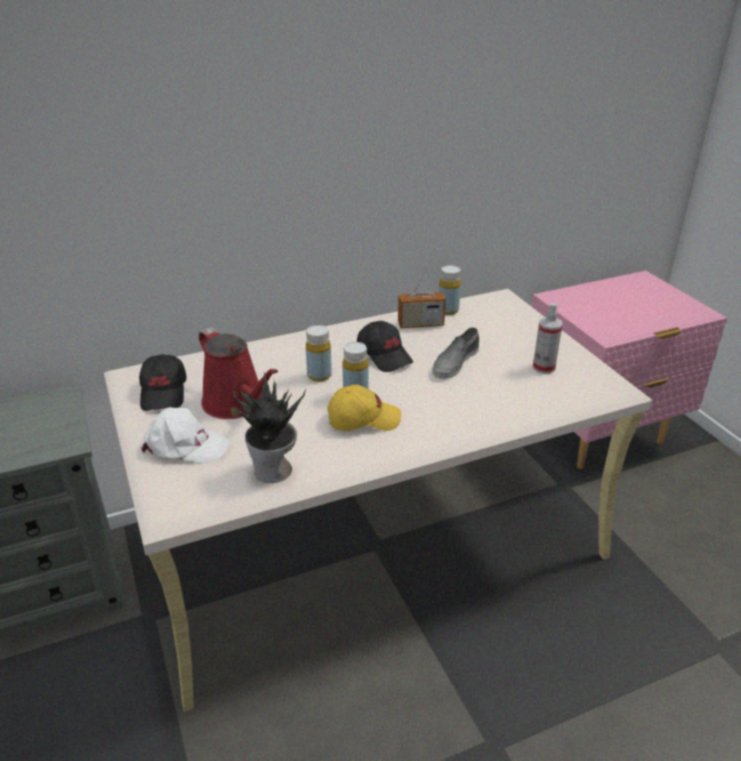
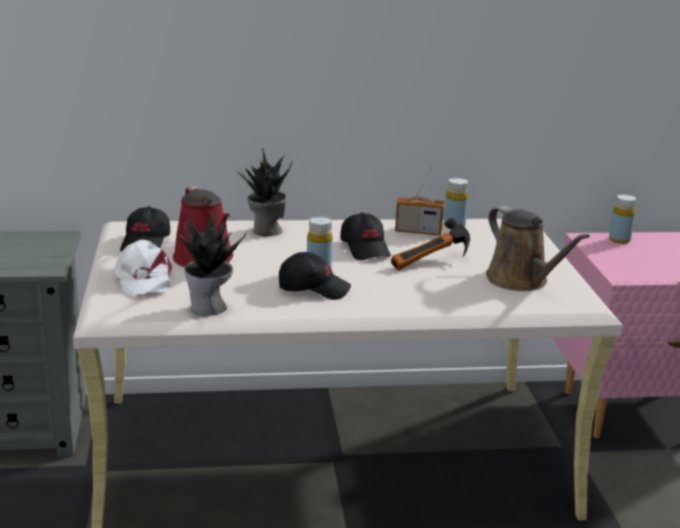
camera: 15 degrees right, 10 degrees down
(185, 445) = (143, 279): white cap -> white cap turned 45 degrees clockwise
(278, 351) = (266, 231): none -> potted plant
(319, 375) = (293, 253): yellow bottle -> yellow bottle (619, 240)
(363, 419) = (313, 288): yellow cap -> black cap
(455, 362) = (432, 263): grey shoe -> hammer
(543, 367) = (521, 281): spray bottle -> brown watering can

